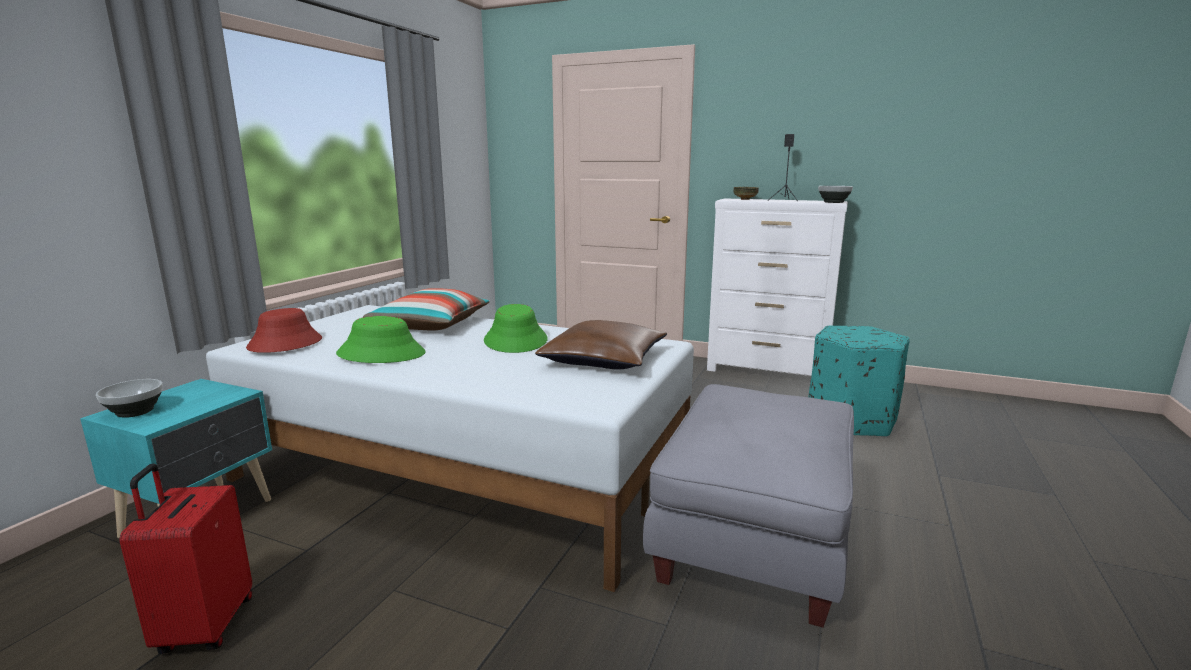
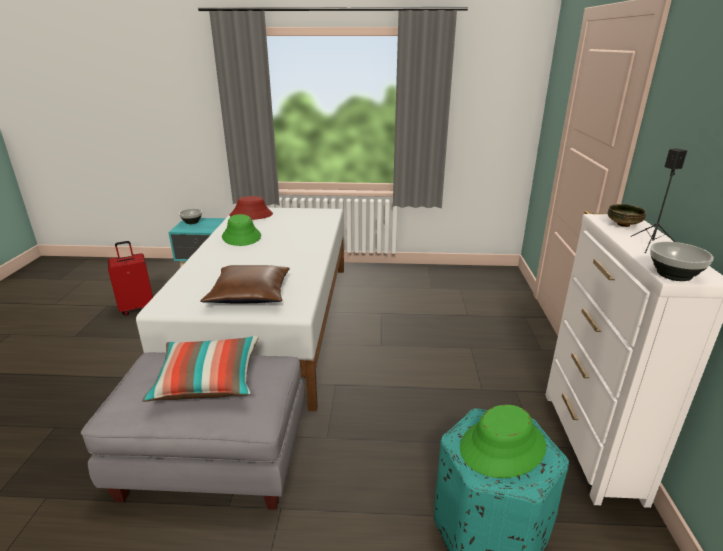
camera: 70 degrees right, 10 degrees up
(431, 325) = (304, 233): pillow -> pillow (208, 381)
(516, 340) = (282, 261): green hat -> green hat (502, 447)

